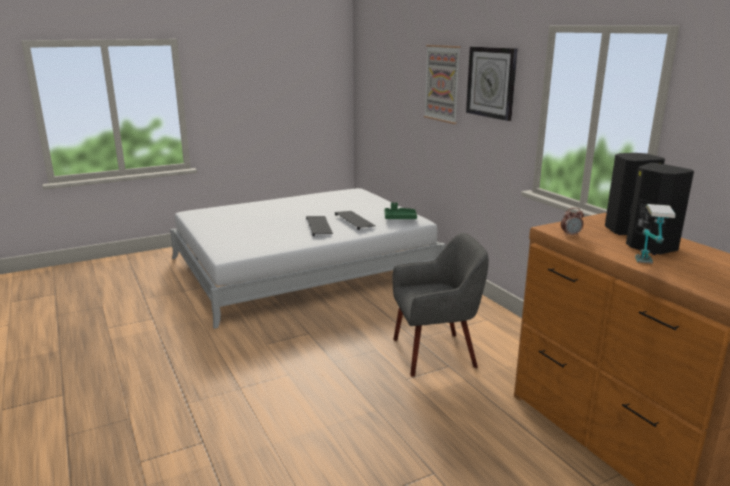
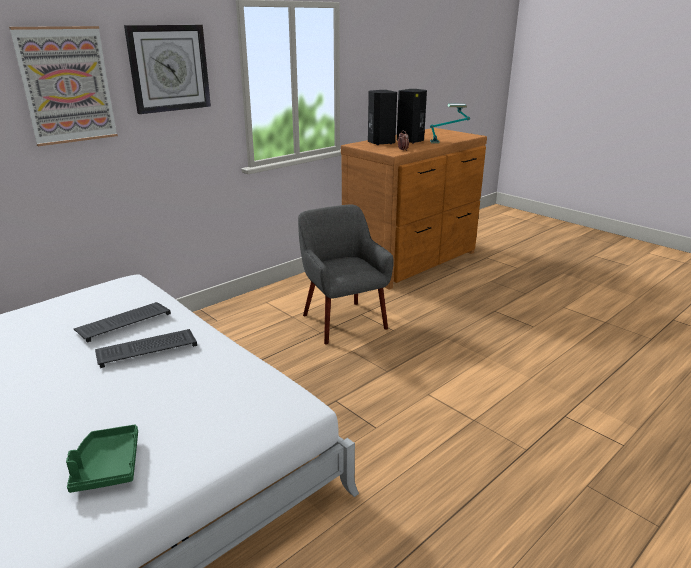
camera: 105 degrees left, 5 degrees up
(400, 218) = (120, 291): green tray -> green tray (107, 466)

